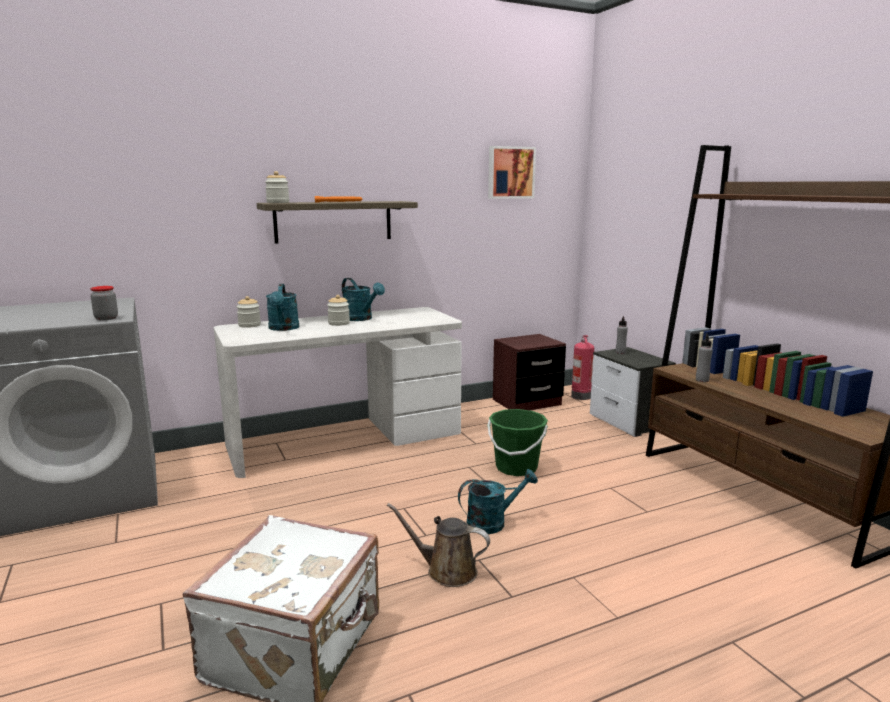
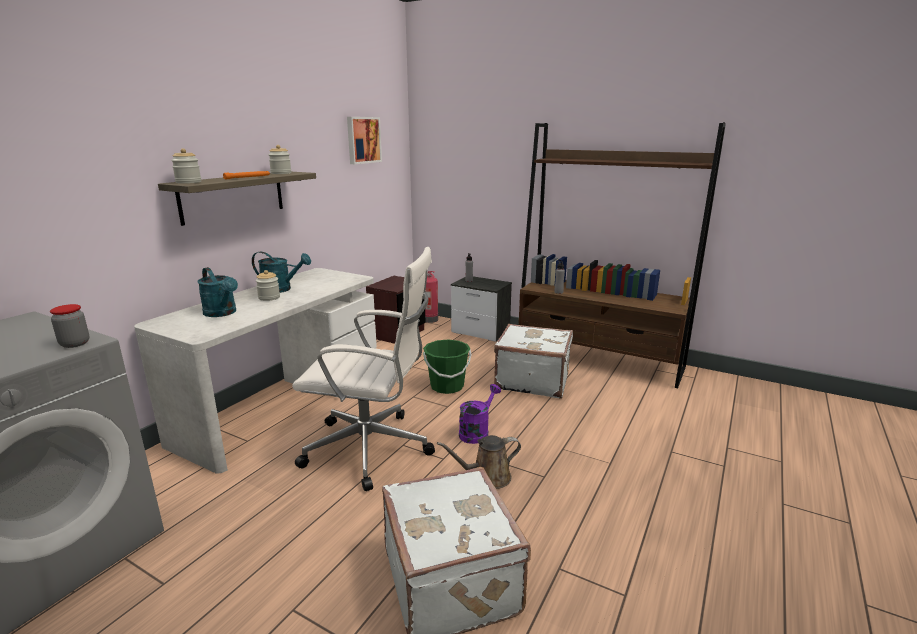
camera: 35 degrees left, 5 degrees up
(249, 325) = (176, 317): jar -> jar (281, 173)
(371, 501) = (372, 449): none -> white office chair
(492, 522) = (477, 432): turquoise watering can -> purple watering can
(628, 491) = (532, 380): none -> white suitcase

